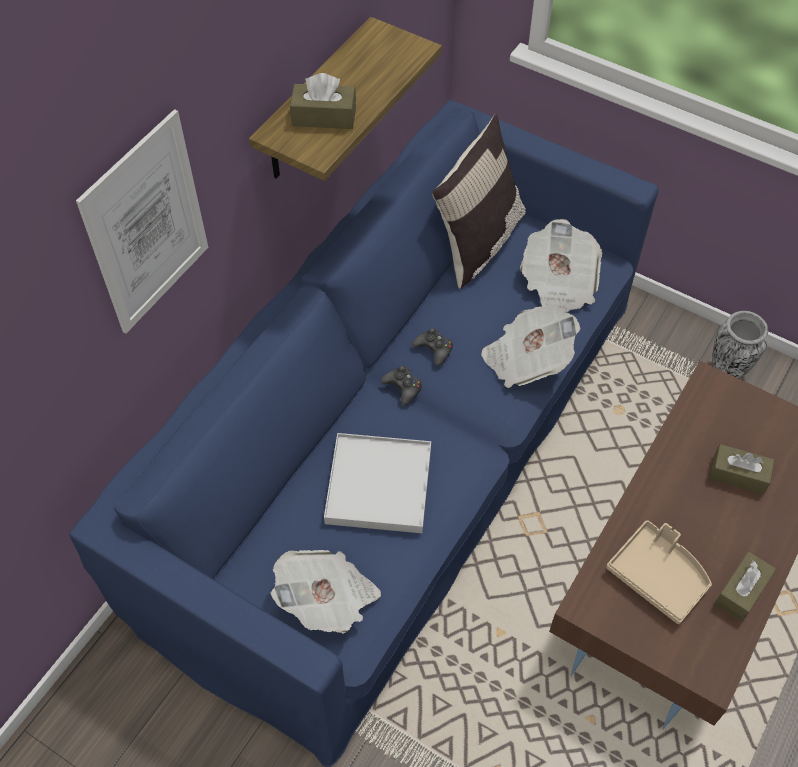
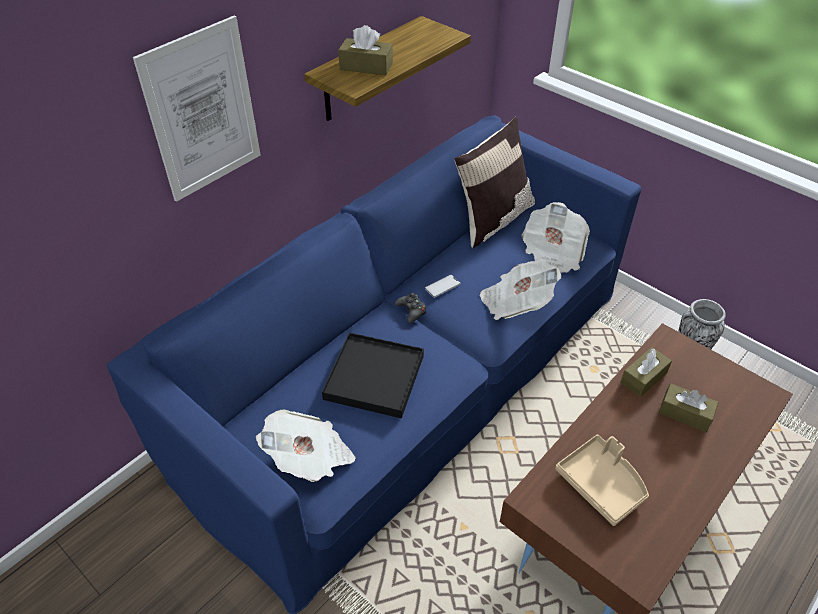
camera: 10 degrees right, 10 degrees down
(379, 486) = (374, 378): white tray -> black tray
(434, 349) = (442, 286): black game controller -> phone
(741, 591) = (677, 508): brown tissue box -> brown tissue box (643, 378)

